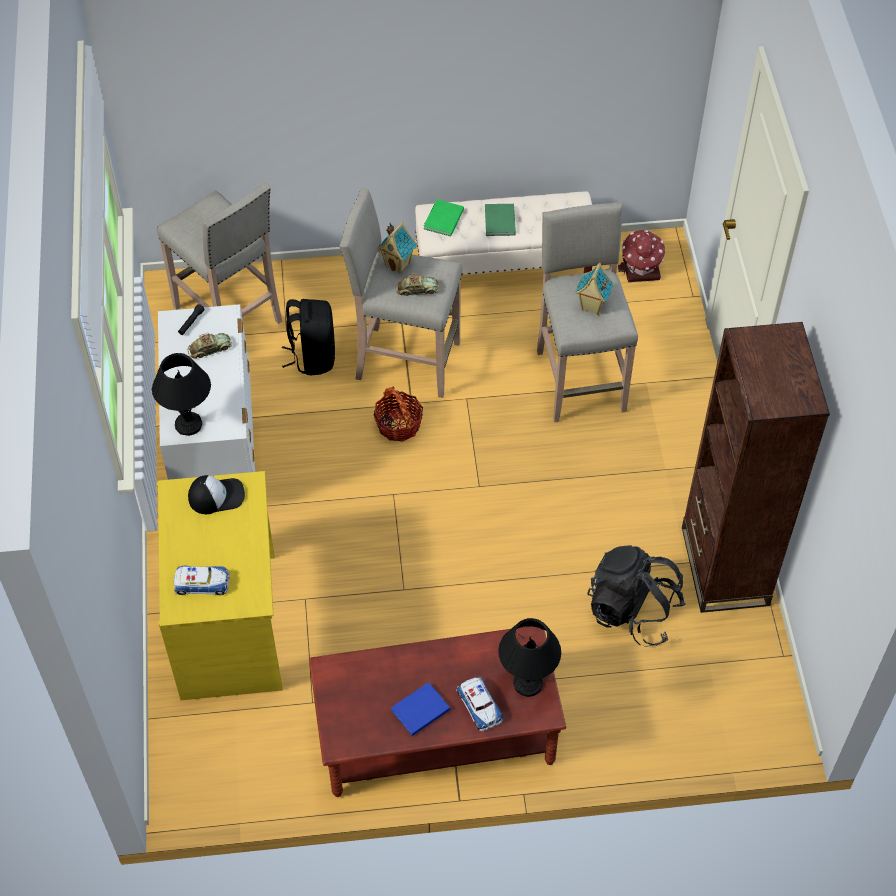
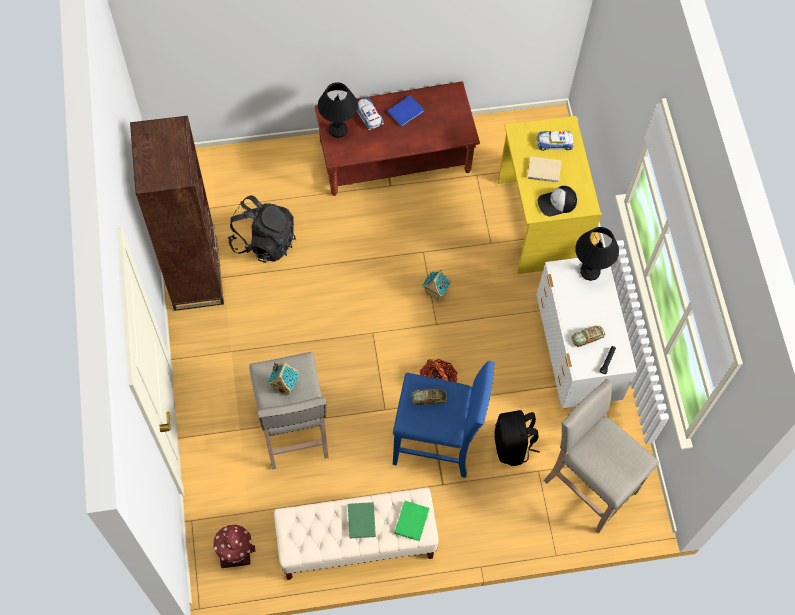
camera: 175 degrees right, 10 degrees up
(225, 541) = (544, 171): none -> beige book
(398, 264) = (446, 423): toy house -> toy house (434, 293)
(405, 360) = (436, 444): beige stool -> blue stool

